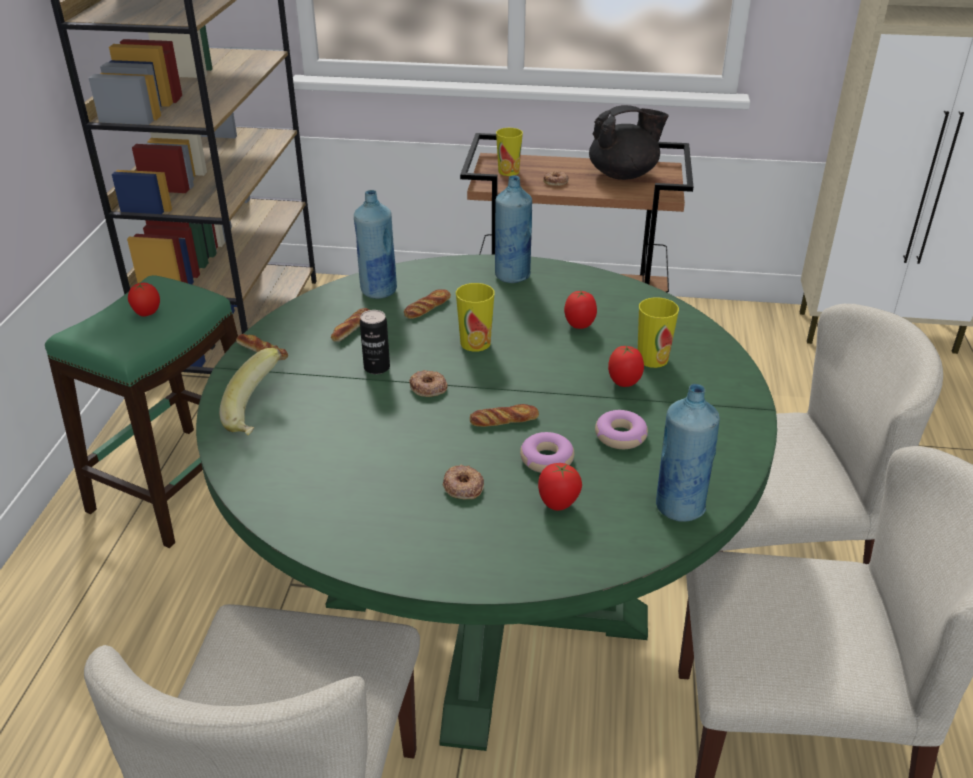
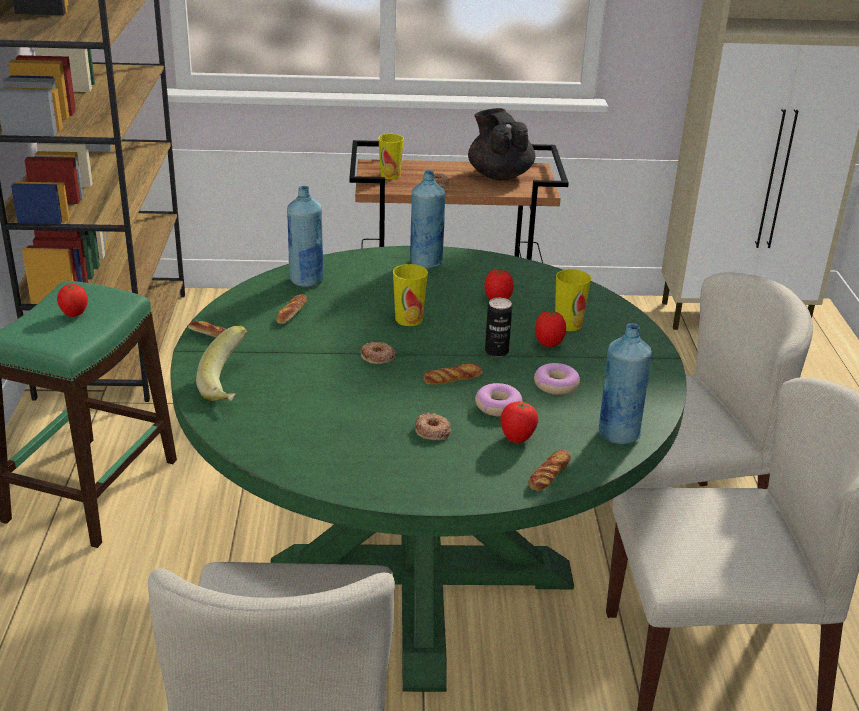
camera: 10 degrees left, 5 degrees down
(377, 368) = (326, 343): can -> can (496, 351)
(427, 308) = (356, 292): bread -> bread (549, 474)
(624, 175) = (499, 175): black teapot -> black teapot turned 90 degrees counterclockwise

